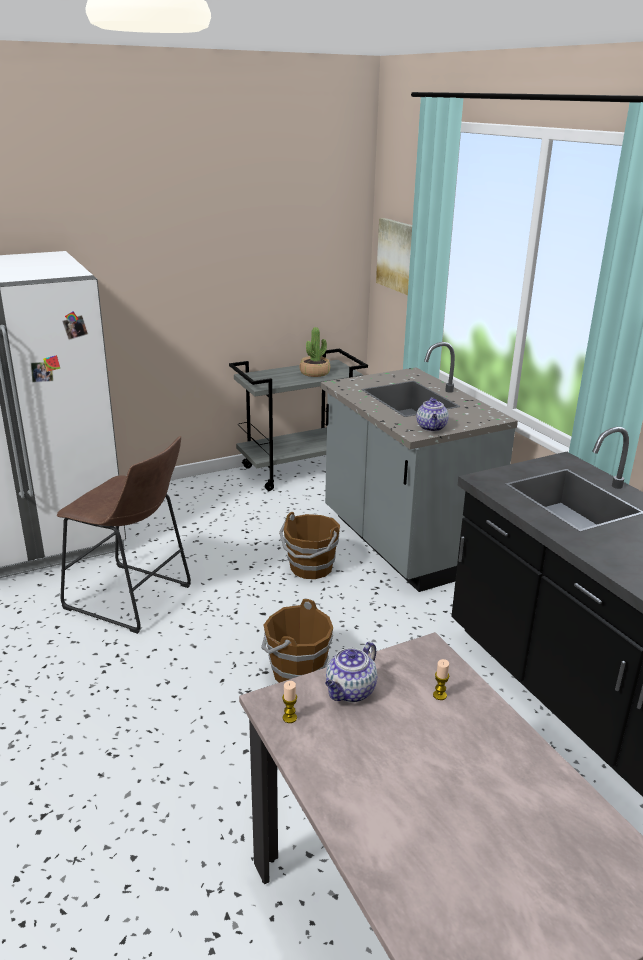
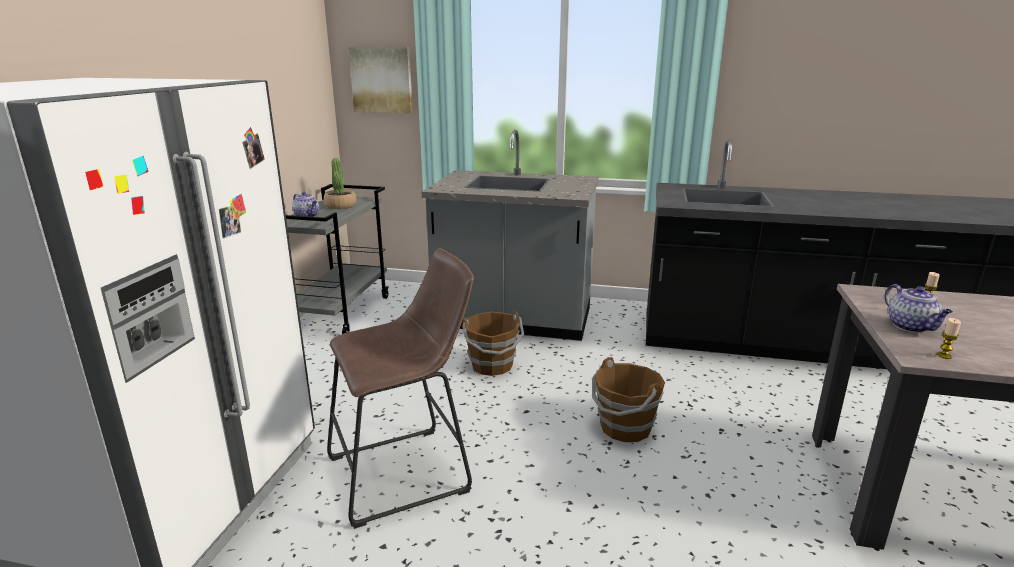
camera: 50 degrees left, 5 degrees down
(431, 428) = (574, 191): teapot -> teapot (307, 216)

